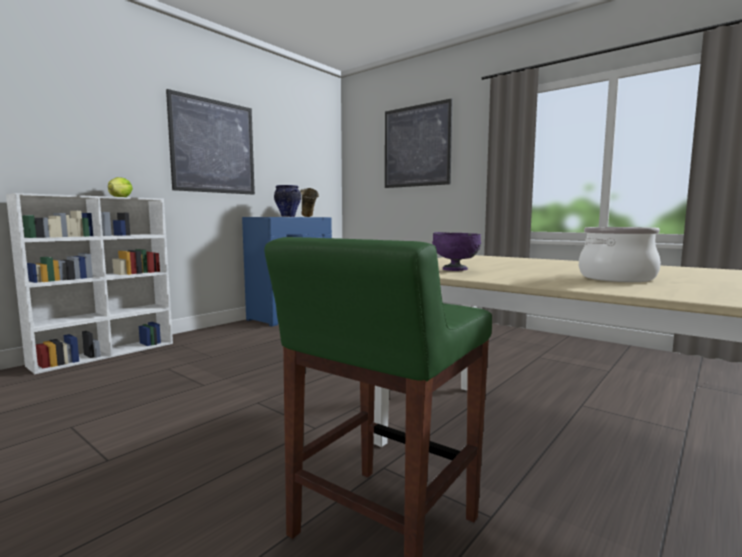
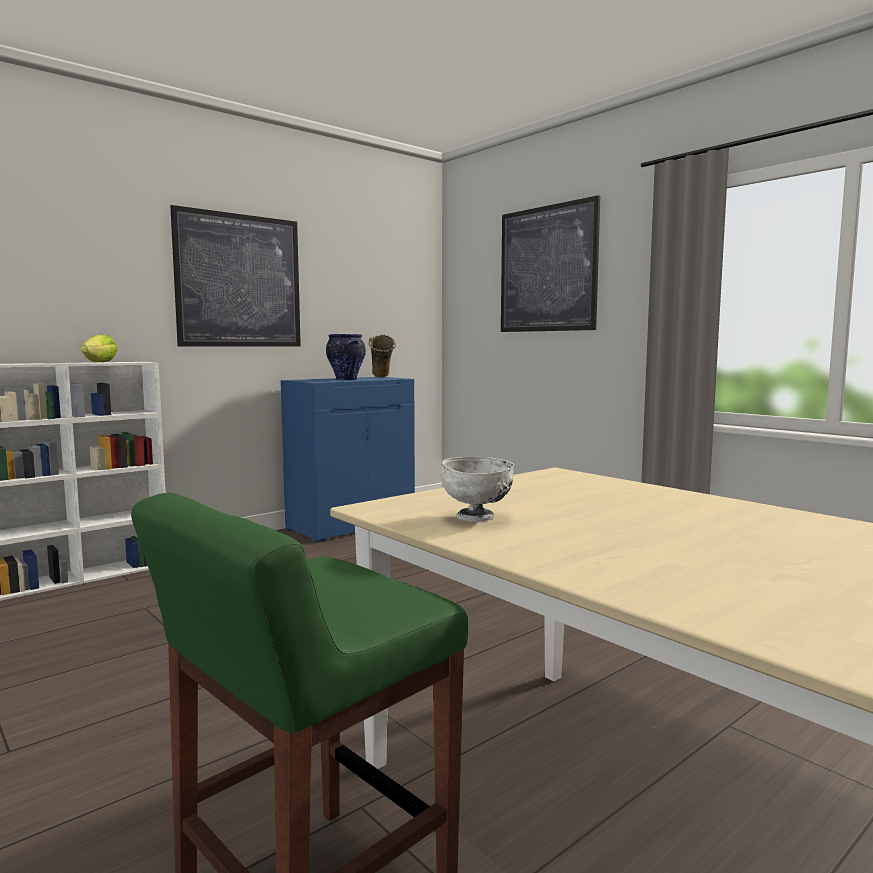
camera: 10 degrees right, 0 degrees up
(456, 269) = (477, 517): purple bowl -> white bowl
(617, 278) = (696, 559): cooking pot -> none

